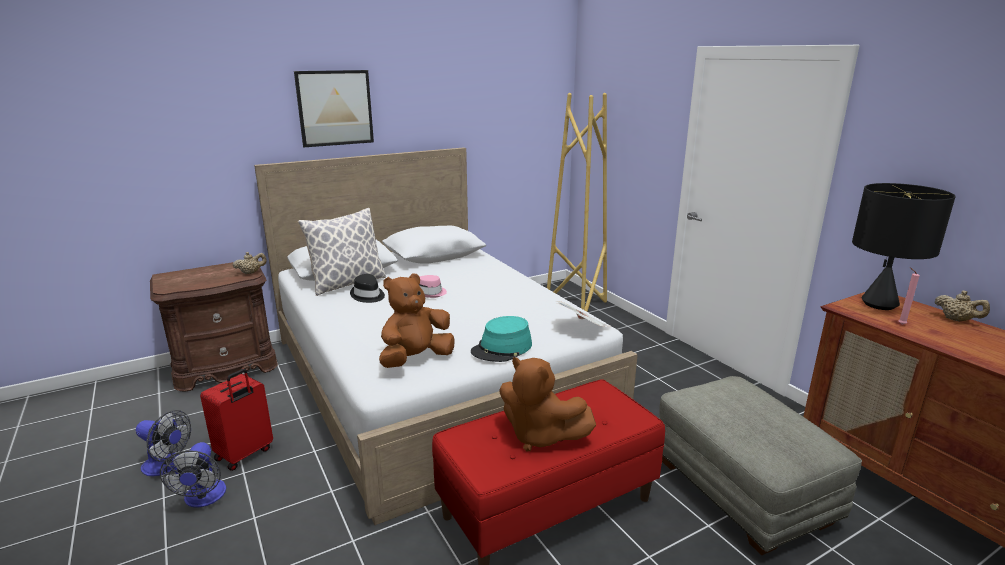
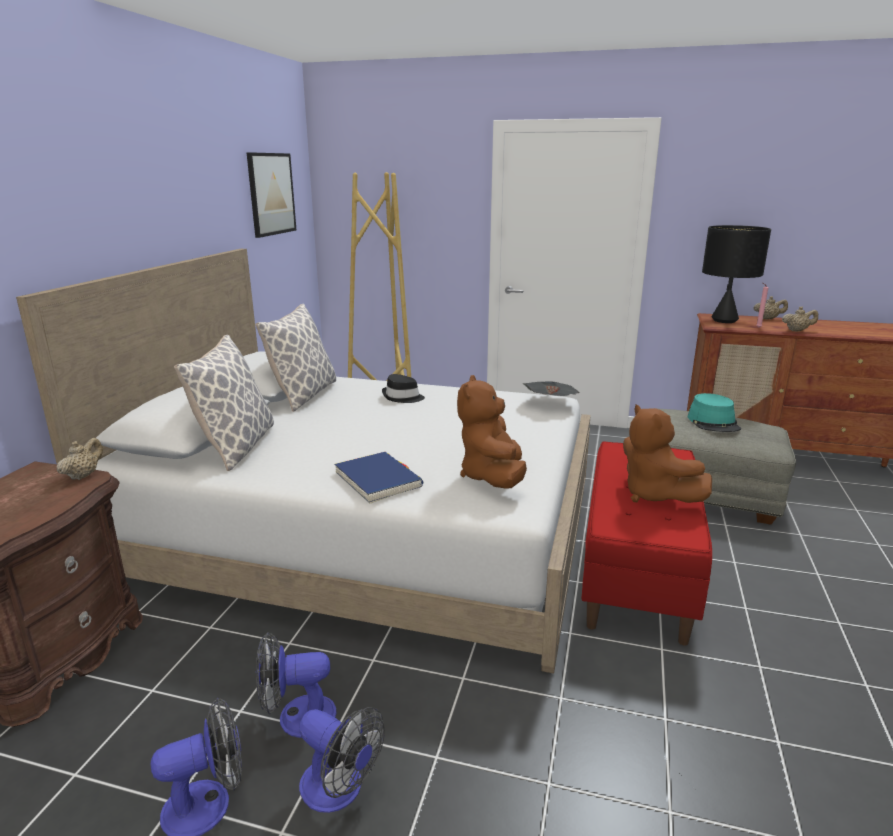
camera: 45 degrees left, 0 degrees up
(245, 454) = (296, 717): red suitcase -> fan
(335, 108) = (104, 196): picture -> picture (271, 194)
(359, 331) = (378, 480): none -> blue book
(368, 295) = (295, 448): black hat -> black hat (402, 397)
(430, 293) = (358, 423): pink hat -> none
(445, 264) = (303, 395): none -> pillow
(502, 348) = (535, 440): turquoise hat -> turquoise hat (713, 422)
(540, 436) = (654, 495): brown plush toy -> brown plush toy turned 75 degrees clockwise
(949, 344) = (797, 330): none -> beige teapot

